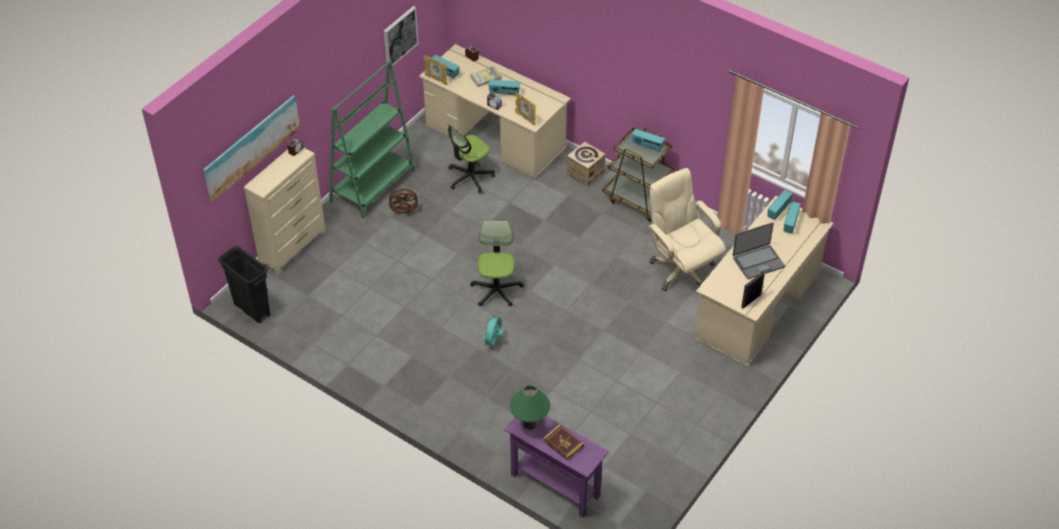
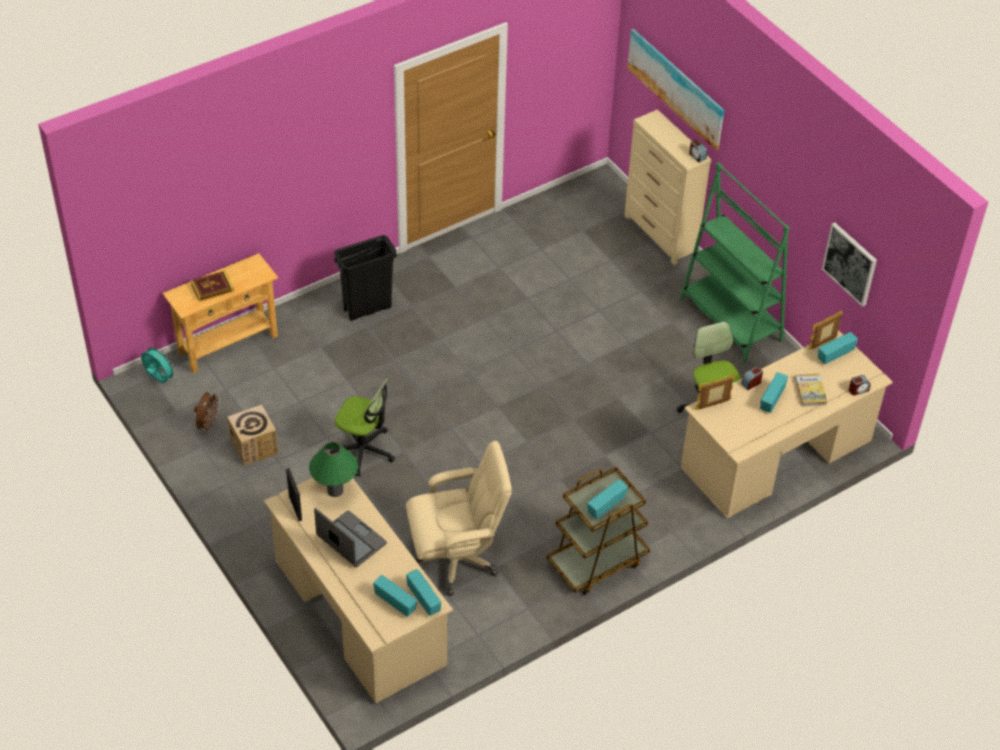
camera: 110 degrees right, 0 degrees up
(252, 309) = (582, 188): black trash can -> black trash can (367, 309)
(404, 212) = (674, 335): brown fan -> brown fan (208, 425)
(493, 342) = (438, 353): turquoise fan -> turquoise fan (159, 379)
(496, 290) = (512, 378): office chair -> office chair (363, 450)
(529, 424) = (252, 272): green table lamp -> green table lamp (335, 490)
(555, 485) = (228, 344): purple console table -> beige console table
(585, 174) = (669, 523): cardboard box -> cardboard box (254, 446)
(758, 262) = (351, 540): laptop -> laptop turned 135 degrees clockwise

